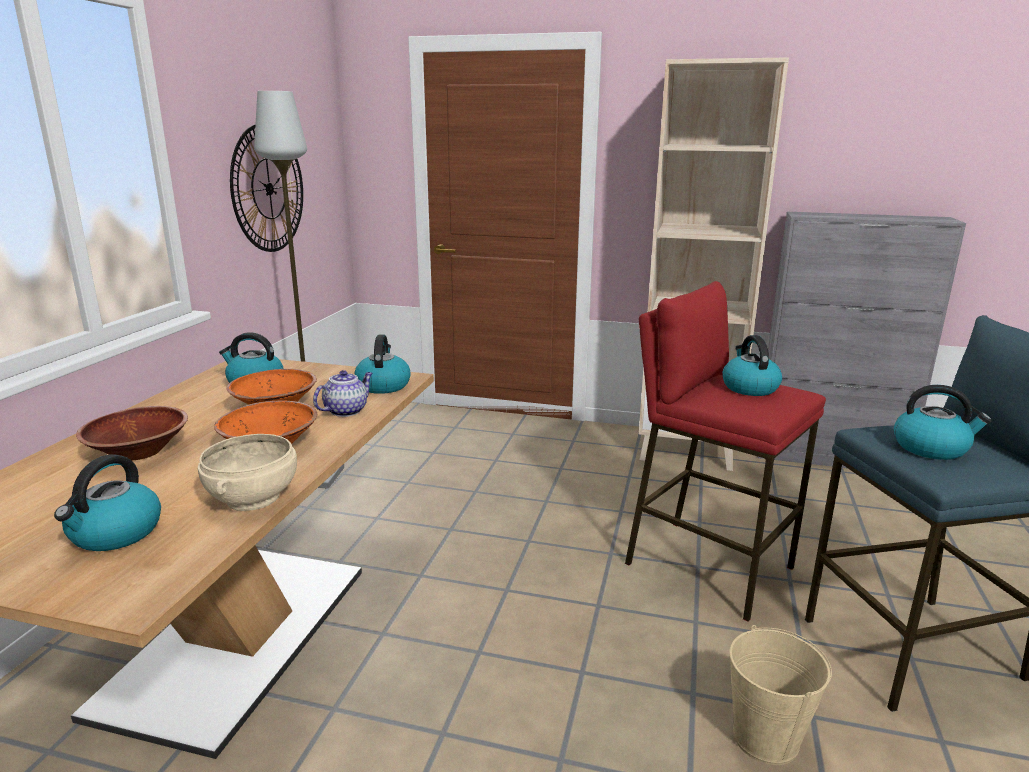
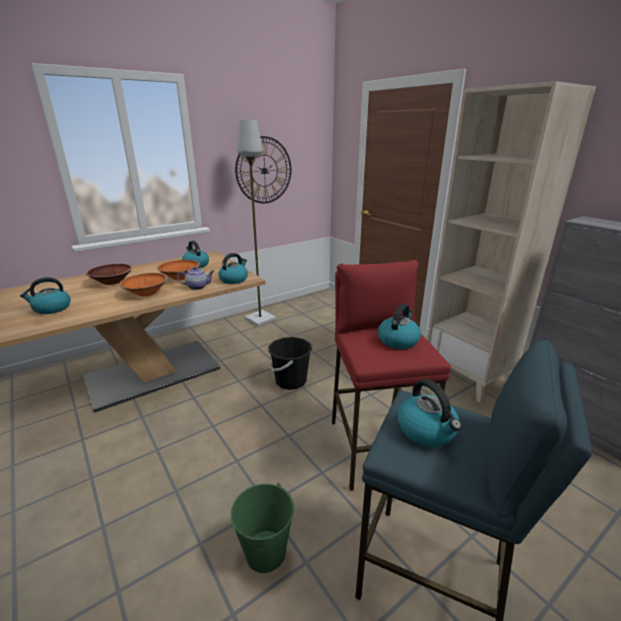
camera: 40 degrees right, 5 degrees up
(254, 498) = (101, 311): beige bowl -> none
(500, 540) = (290, 381): none -> black bucket
(765, 738) = (265, 552): beige bucket -> green bucket

